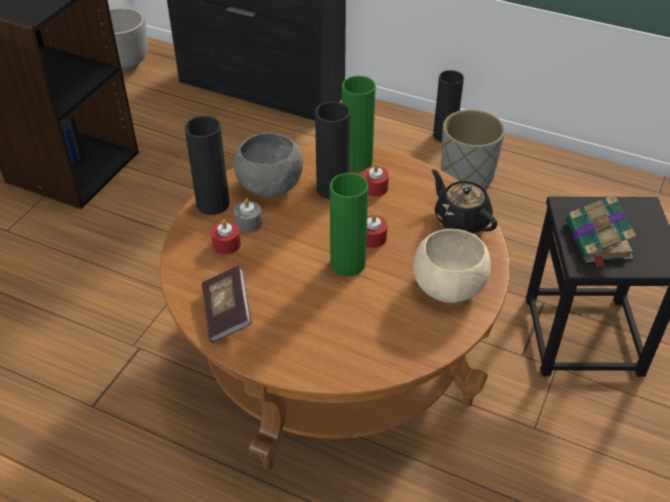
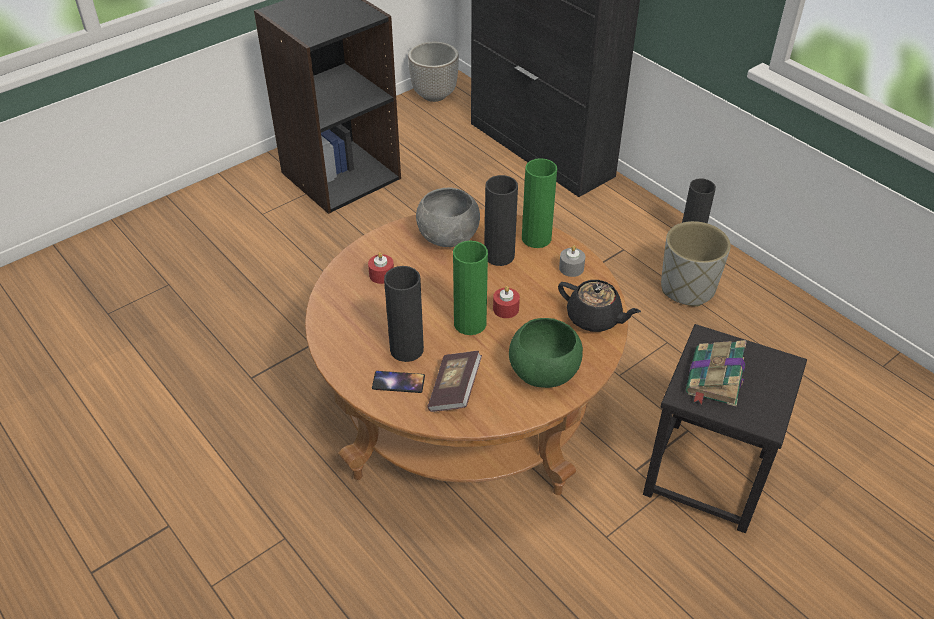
camera: 25 degrees right, 0 degrees up
(213, 204) = (391, 238): black vase -> black vase (406, 349)
(227, 314) = (347, 331): book -> book (454, 390)
(248, 223) = (410, 263): grey candle -> grey candle (571, 268)
(315, 347) = (398, 382): none -> phone
(375, 187) = (537, 266): red candle -> none
(448, 286) = (543, 372): beige bowl -> green bowl
(460, 220) = (594, 318): black teapot -> black teapot turned 135 degrees clockwise

